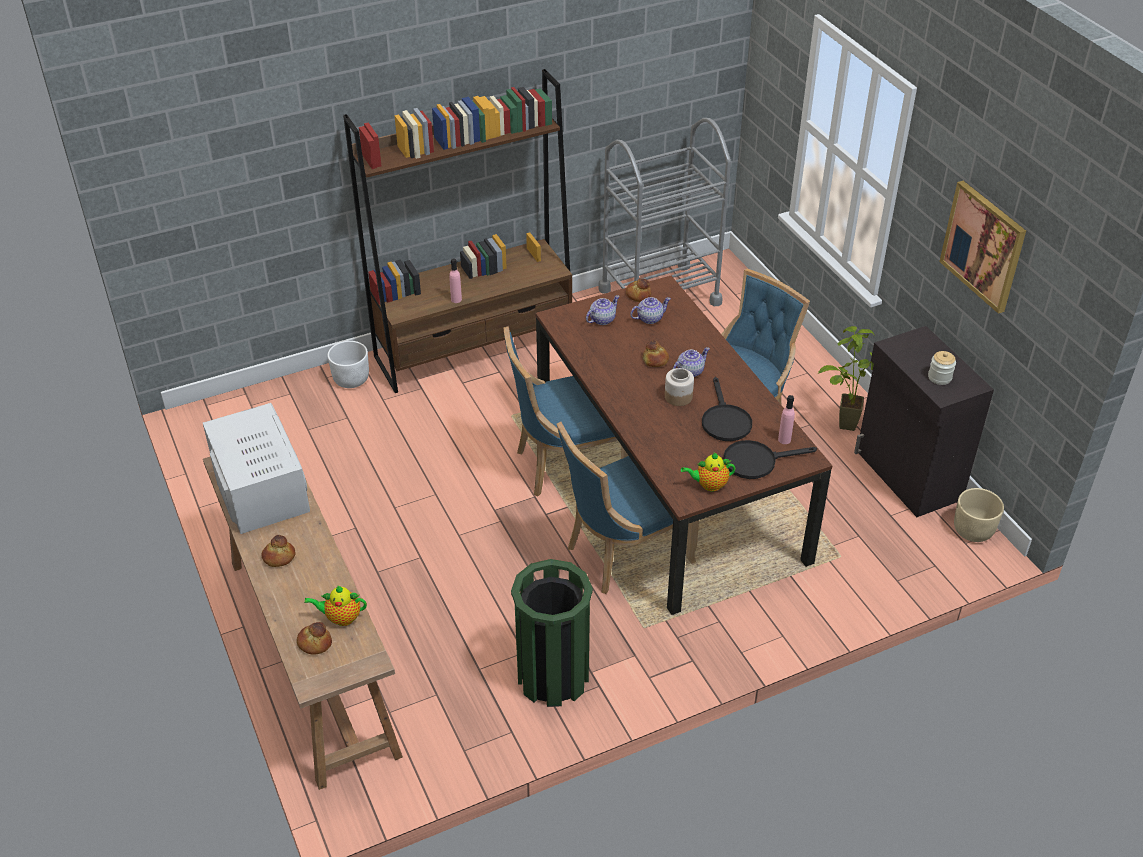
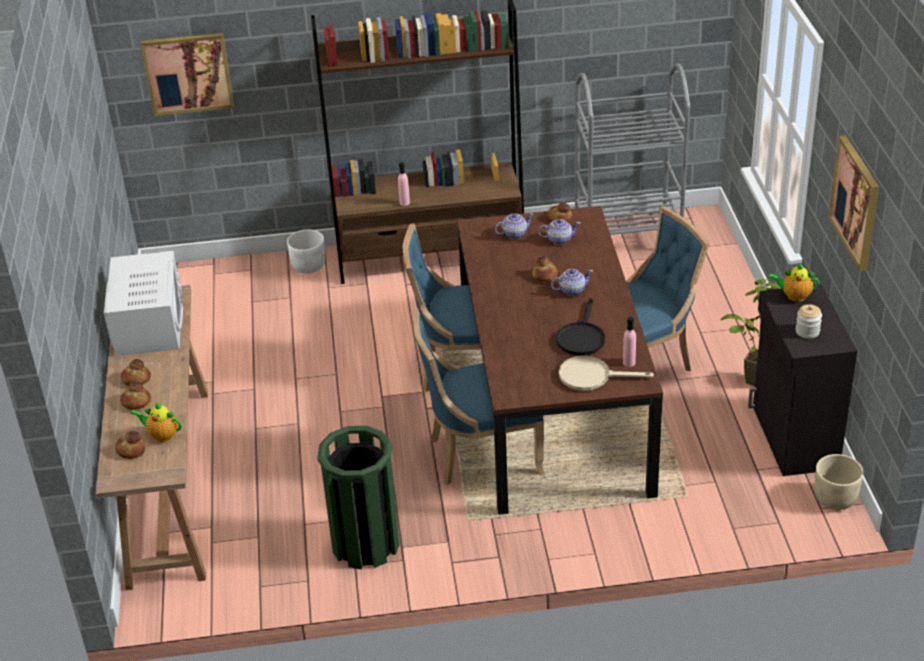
camera: 20 degrees right, 5 degrees down
(209, 195) = (188, 73): none -> picture
(292, 584) = (136, 402): none -> bread
(678, 397) = (548, 310): jar -> none
(709, 485) = (536, 388): teapot -> teapot (794, 296)
(756, 461) = (592, 376): black frying pan -> beige frying pan

